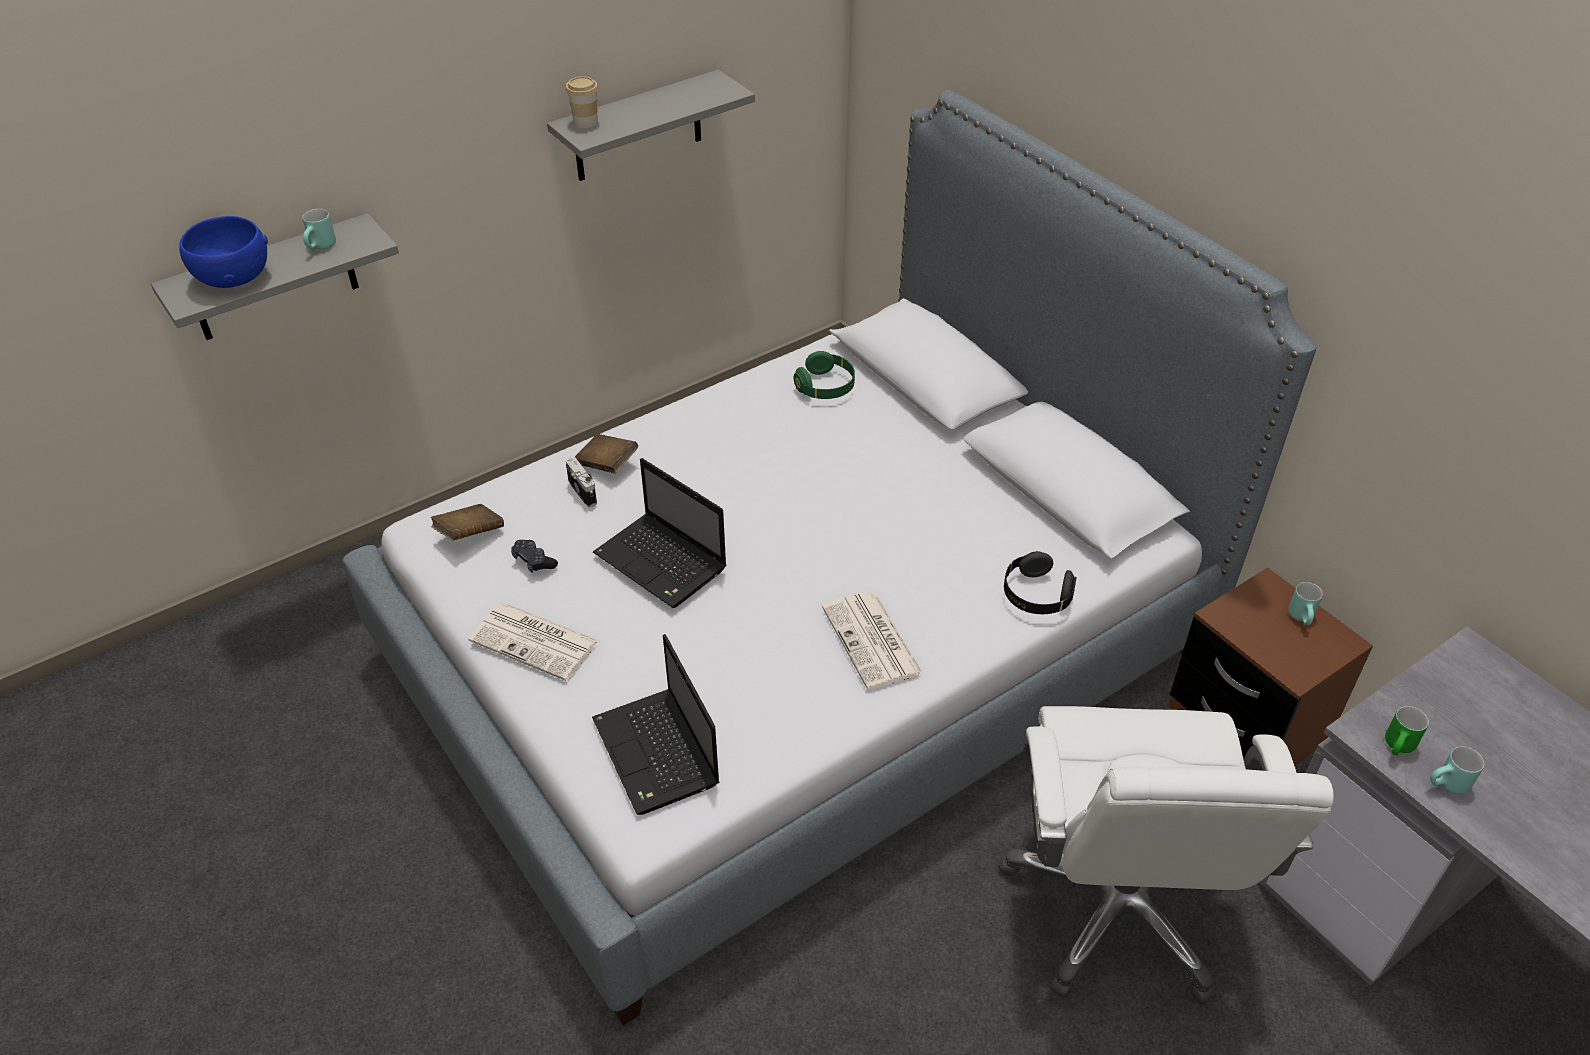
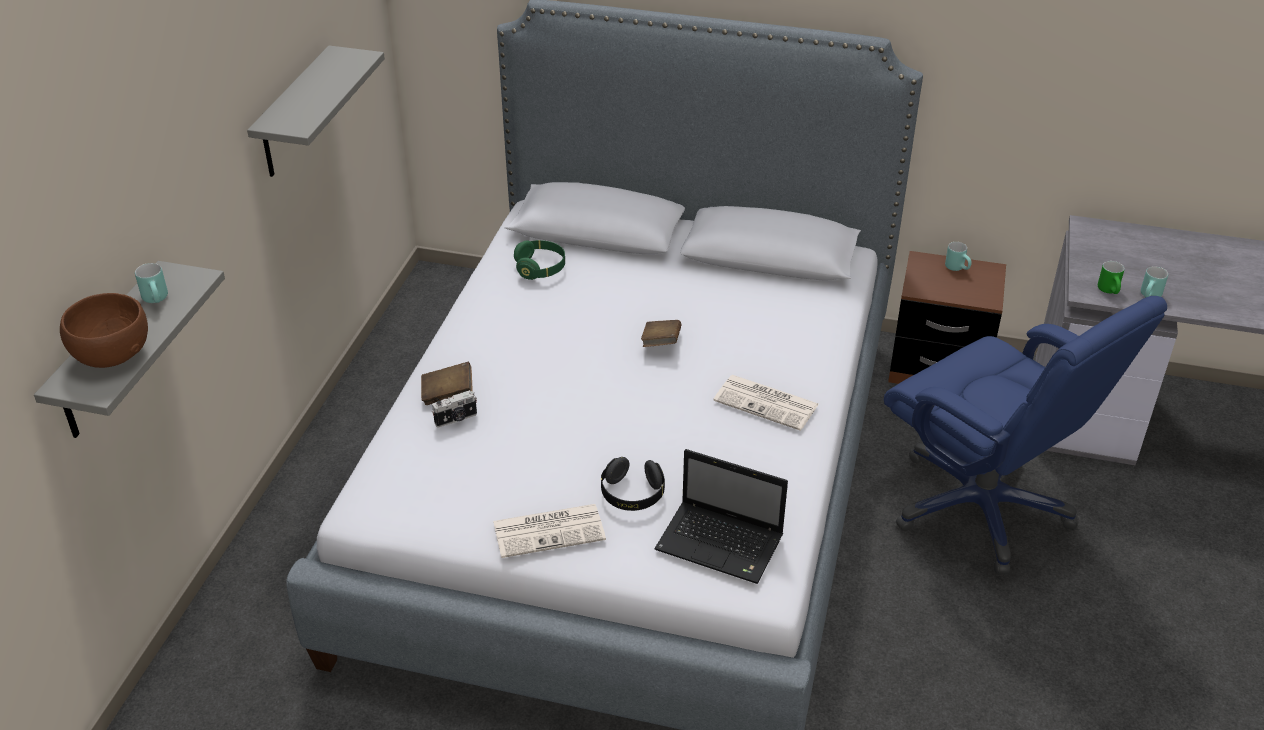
camera: 40 degrees left, 5 degrees down
(233, 278) = (112, 355): blue bowl -> brown bowl
(470, 534) = (405, 492): brown book -> brown book (661, 343)
(534, 561) = (480, 482): black game controller -> none
(584, 491) = (456, 419): camera -> camera turned 135 degrees clockwise
(585, 122) = (280, 117): cup -> none
(663, 563) = (575, 432): laptop -> none
(1036, 595) = (826, 325): black headphones -> black headphones (632, 495)
(1119, 908) = (982, 508): white office chair -> blue office chair

